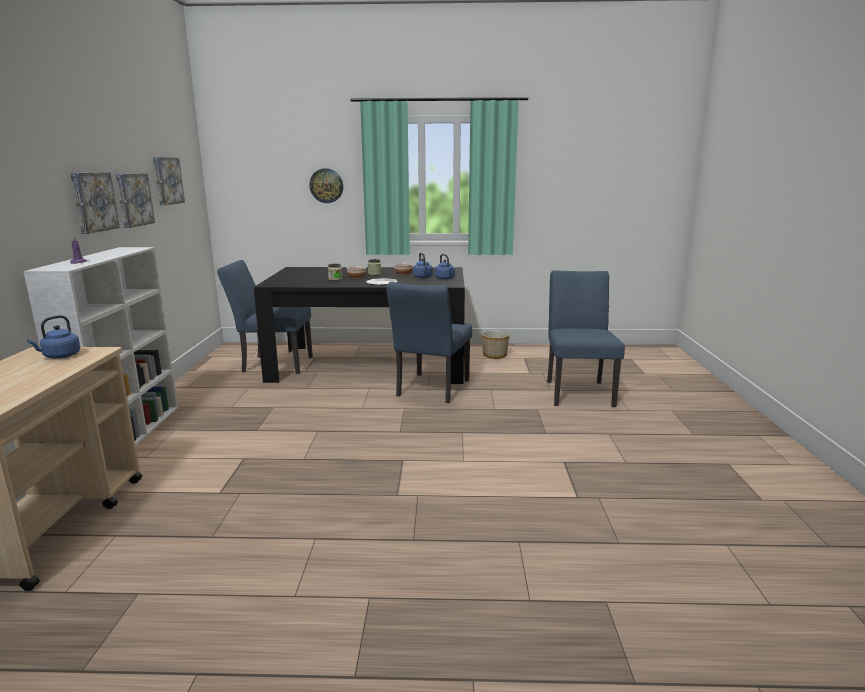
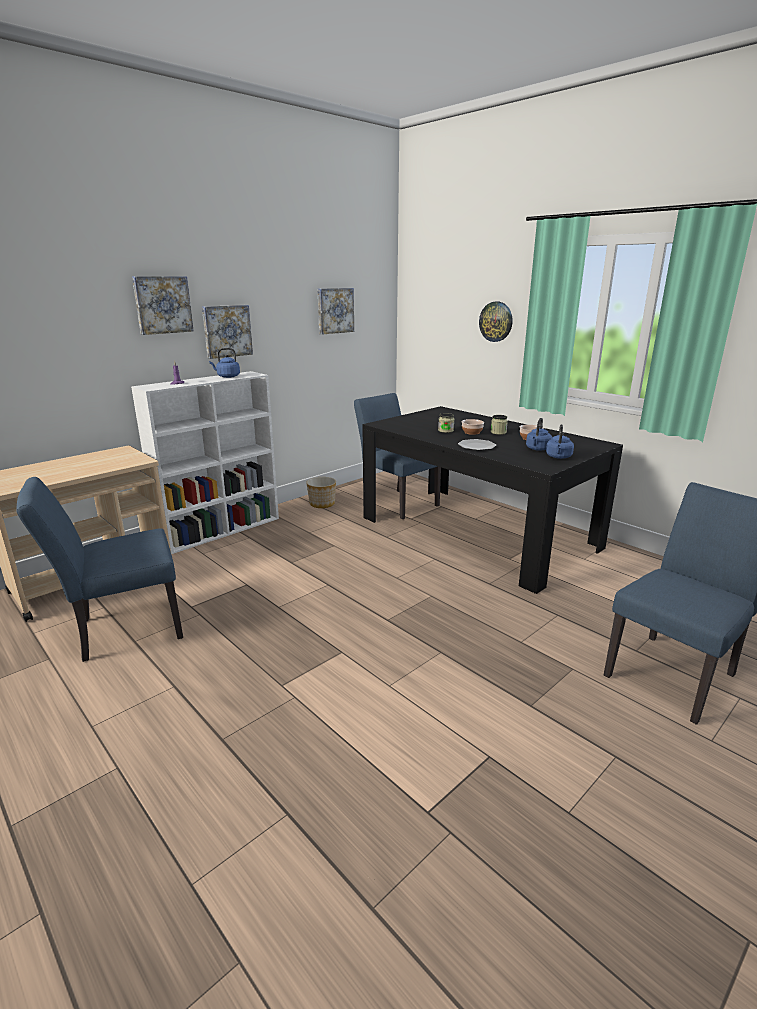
camera: 45 degrees right, 5 degrees up
(60, 356) = (117, 458): blue kettle -> blue kettle (227, 376)
(133, 199) = (281, 329): picture -> picture (162, 305)
(430, 390) = (489, 586): blue chair -> blue chair (121, 630)
(494, 355) = (635, 571): planter -> planter (322, 504)

